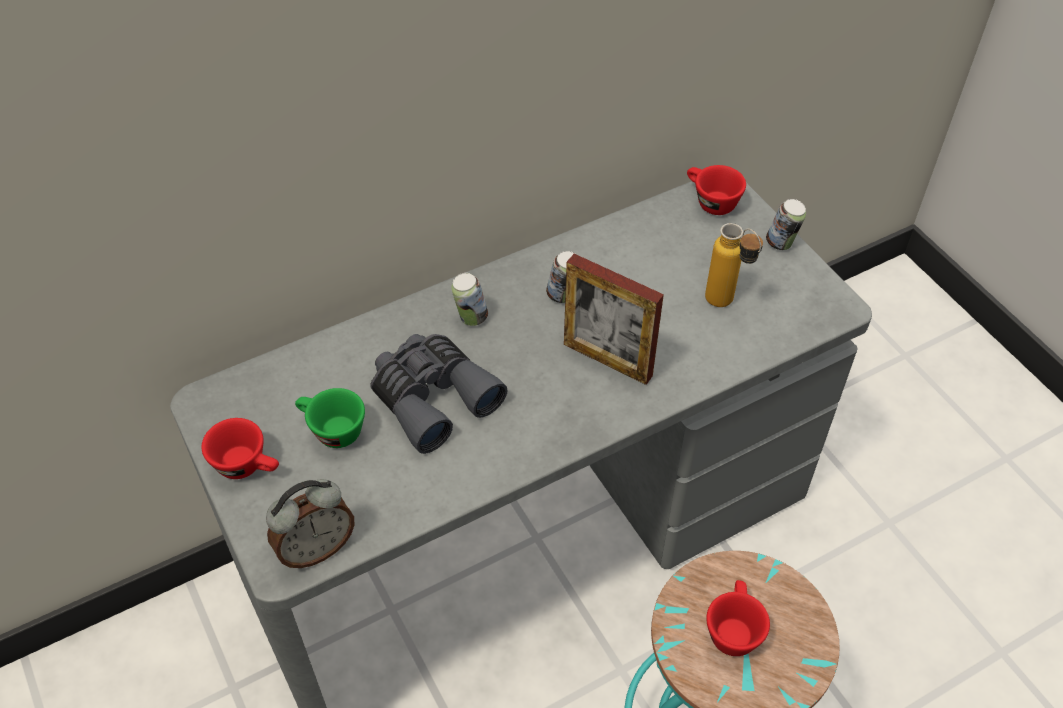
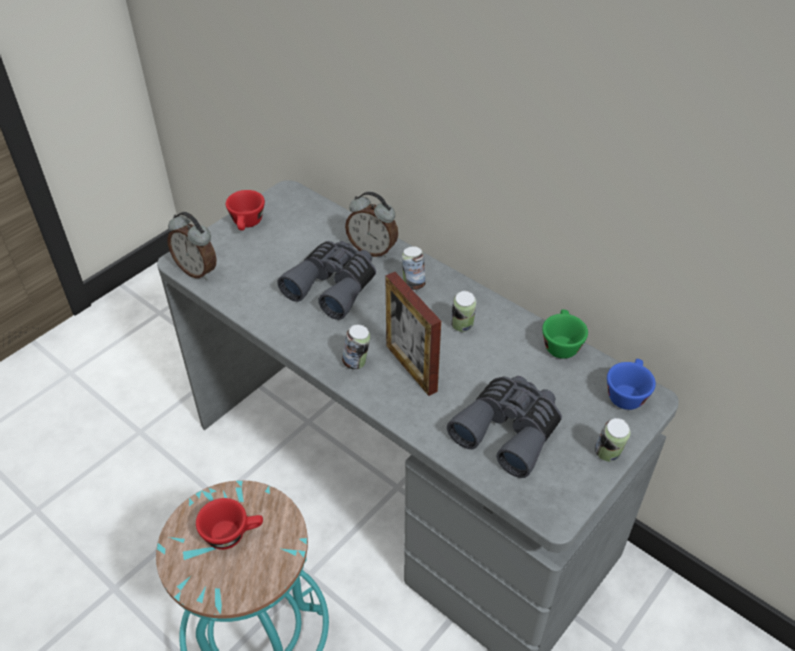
camera: 70 degrees right, 5 degrees down
(331, 430) = (287, 249): green cup -> green cup (560, 343)
(384, 339) = (373, 249): none -> alarm clock
(578, 409) = (356, 363): none -> can
(607, 360) = (411, 368): picture frame -> picture frame turned 45 degrees counterclockwise
(710, 201) = (626, 393): red cup -> blue cup
(726, 305) = (509, 430): bottle -> grey binoculars

